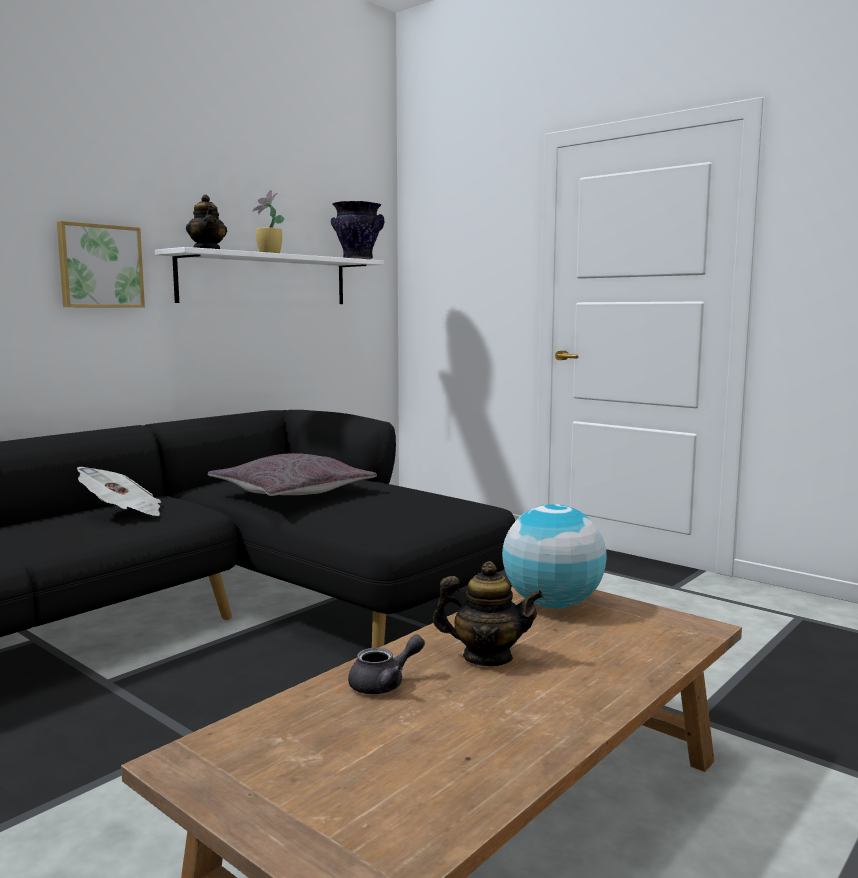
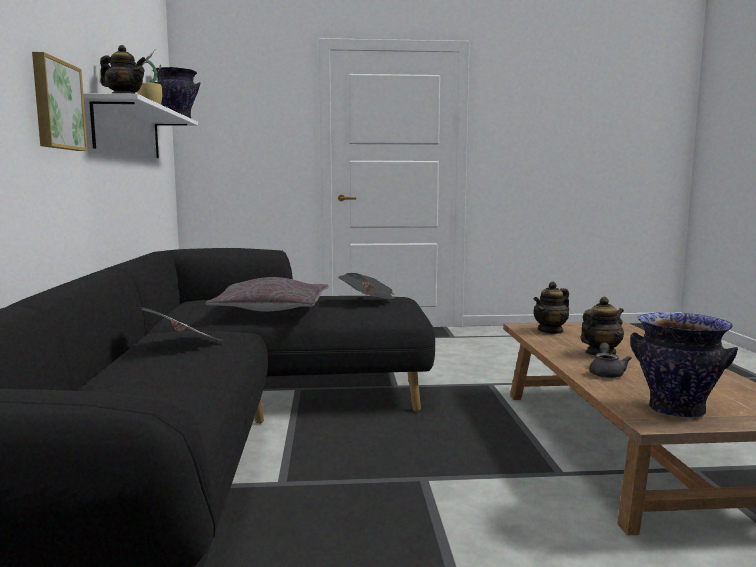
camera: 45 degrees left, 0 degrees up
(258, 766) = (676, 410): none -> vase
(403, 505) = (369, 302): none -> newspaper
(553, 604) = (551, 331): globe -> teapot

